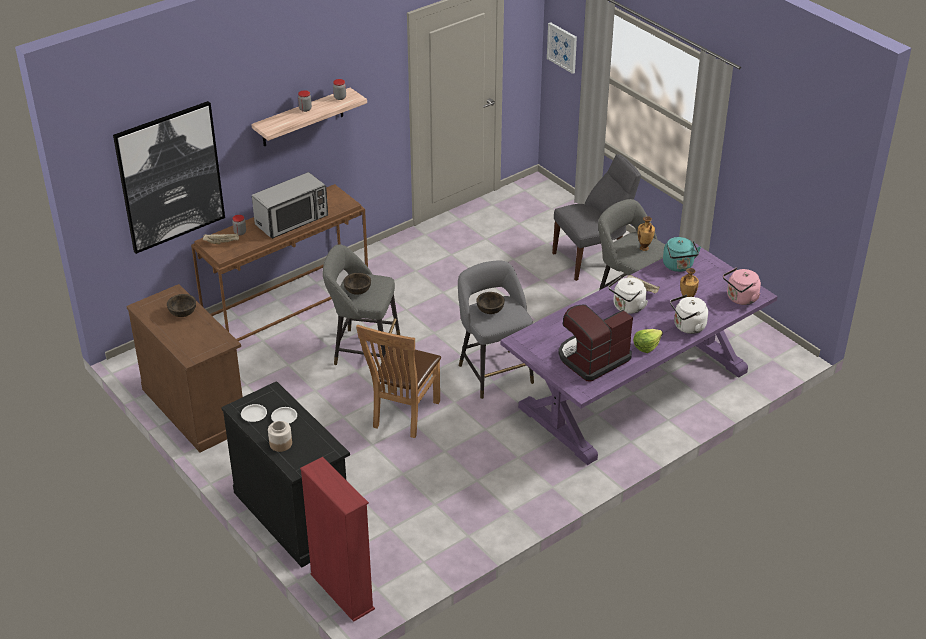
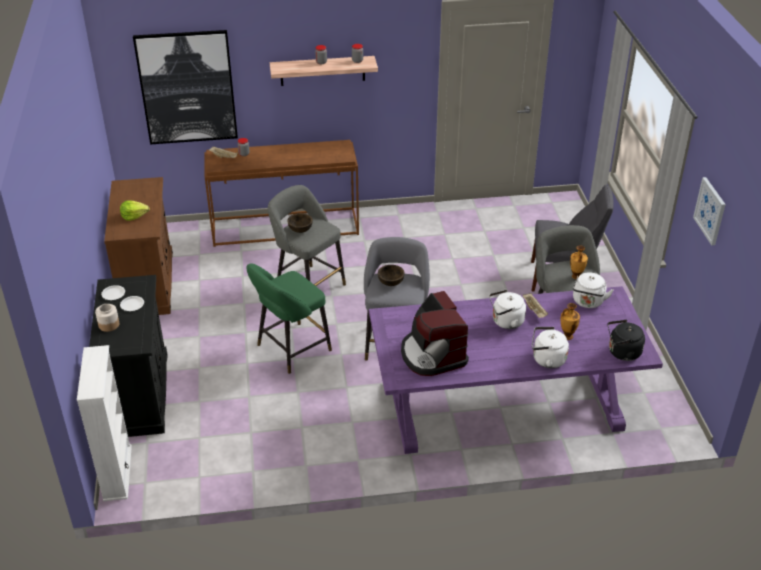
camera: 30 degrees right, 0 degrees up
(183, 313) = (143, 199): brown bowl -> none
(292, 220) = (291, 157): microwave -> none
(342, 592) = (117, 472): red bookcase -> white bookcase
(403, 416) = (290, 350): brown chair -> green stool
(562, 47) = (603, 75): picture -> picture (710, 211)
(592, 358) = (432, 354): coffee machine -> coffee machine turned 105 degrees counterclockwise
(646, 346) = (491, 362): lettuce -> lettuce (134, 216)
(679, 266) = (588, 302): turquoise kettle -> white kettle
(740, 299) = (622, 353): pink kettle -> black kettle

